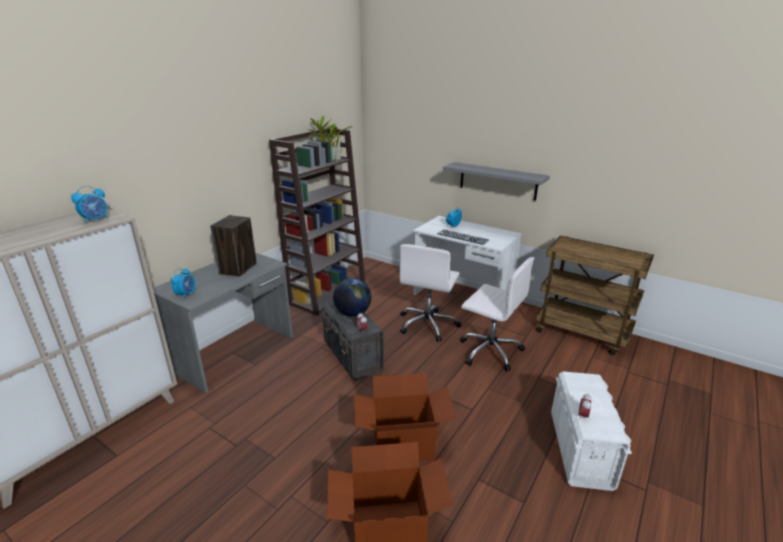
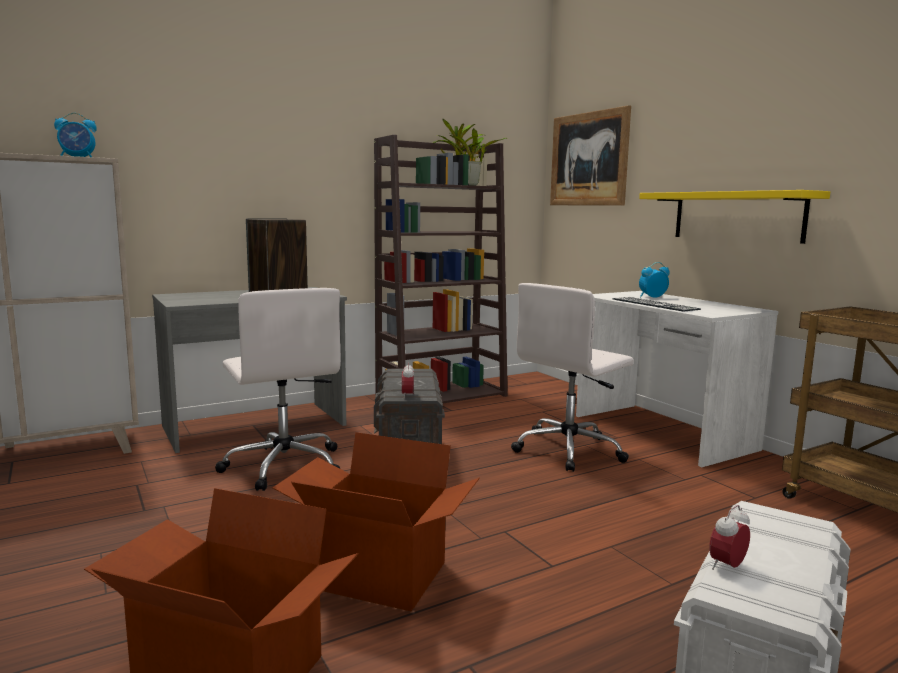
camera: 25 degrees right, 15 degrees down
(186, 294) = (184, 299): alarm clock -> none
(353, 313) = (416, 380): globe -> none
(396, 131) = (588, 159): none -> picture
(489, 350) = (658, 500): white office chair -> white office chair (284, 465)
(498, 181) = (737, 216): grey shelf -> yellow shelf

